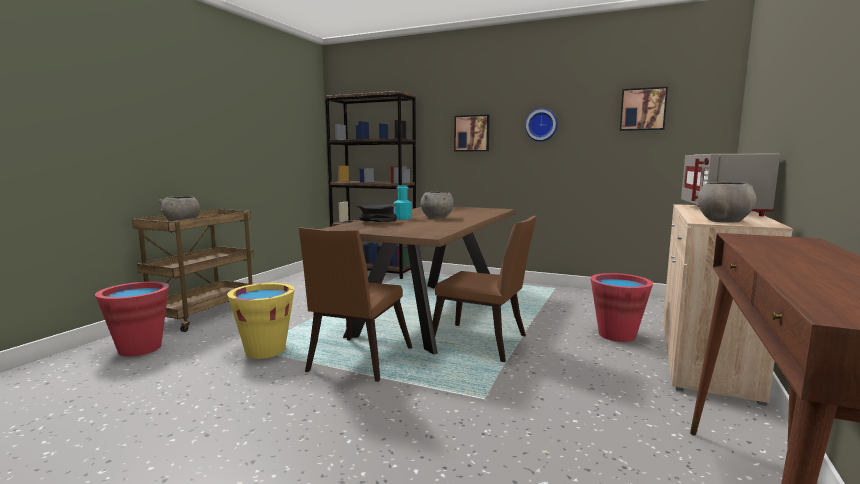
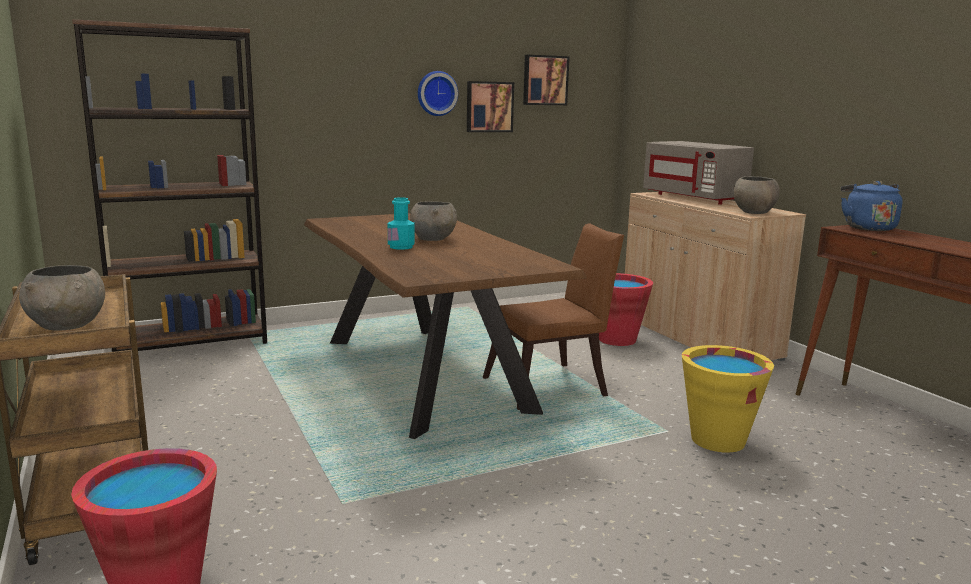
camera: 50 degrees left, 5 degrees up
(265, 350) = (367, 495): yellow bucket -> yellow bucket (718, 440)
(356, 362) = (498, 454): brown chair -> none
(376, 222) = (408, 259): black bowl -> none
(472, 133) = (339, 101): picture -> picture (489, 107)
(782, 239) = (867, 228): none -> blue kettle

